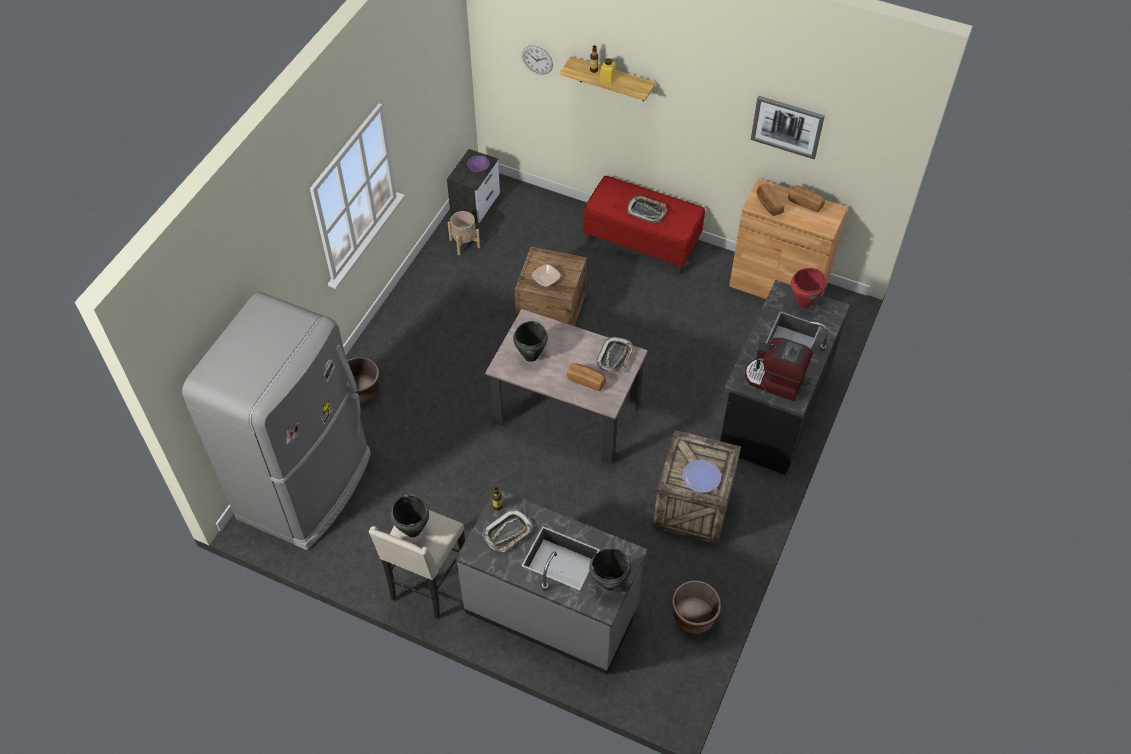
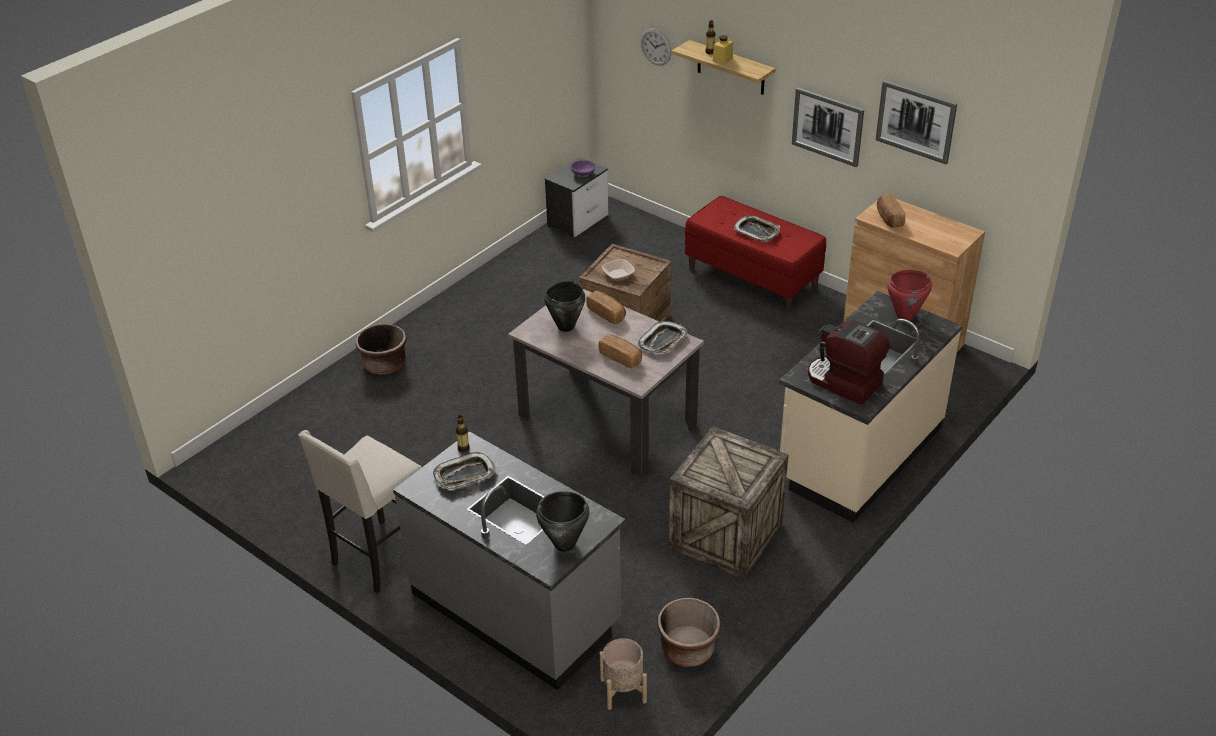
camera: 15 degrees right, 15 degrees down
(307, 486) = (288, 441): grey fridge -> none
(412, 531) = (360, 462): black cooking pot -> none
(464, 243) = (552, 252): beige planter -> beige planter (623, 690)
(701, 476) = (728, 475): plate -> none
(705, 127) = (827, 126): none -> picture
(773, 408) = (859, 454): black counter -> beige counter
(805, 203) = (934, 221): bread -> bread (607, 313)

